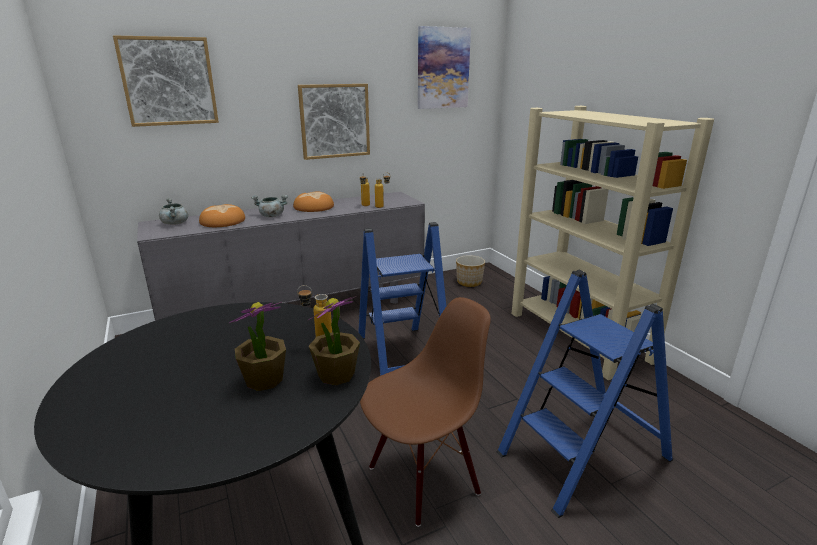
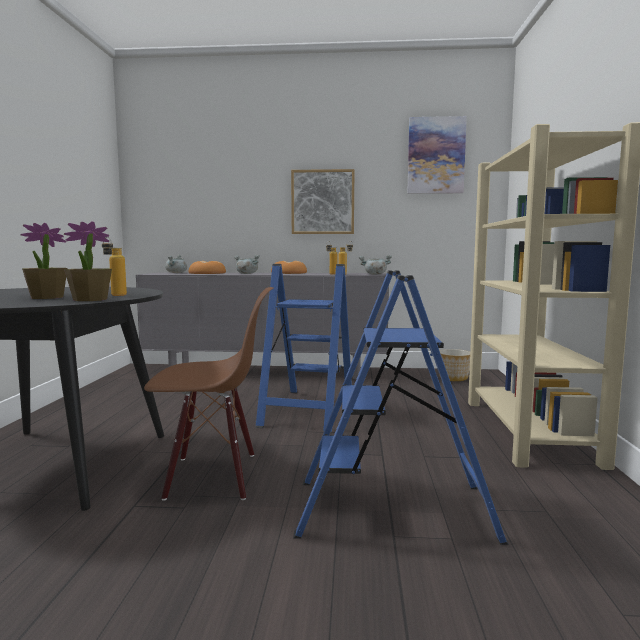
camera: 30 degrees right, 15 degrees down
(169, 81) = (194, 167): picture -> none
(406, 201) = (375, 274): none -> grey cooking pot

